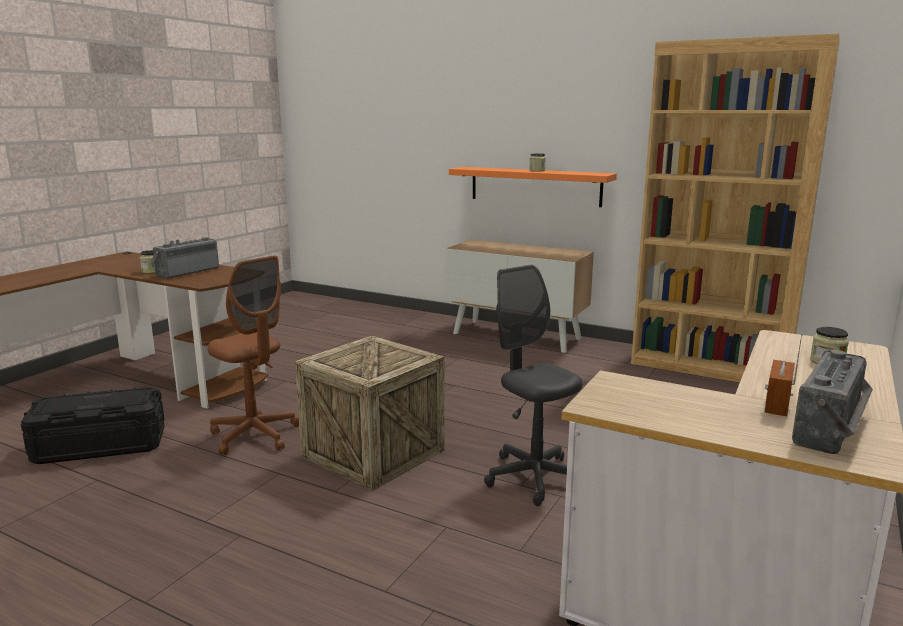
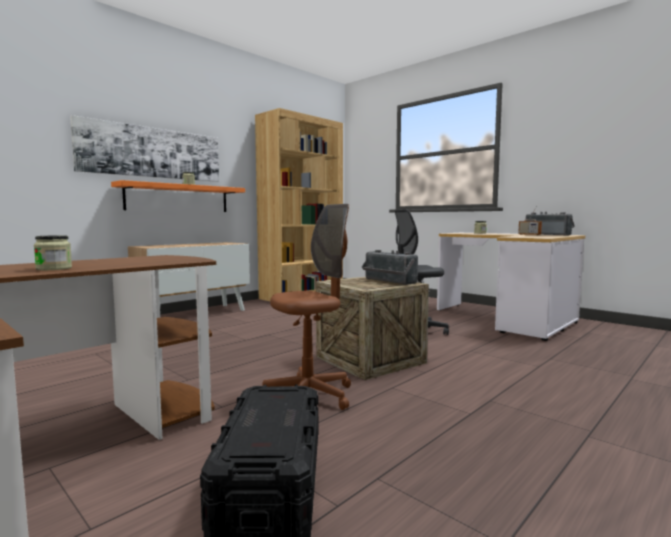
camera: 75 degrees left, 10 degrees down
(186, 272) = (104, 263): radio -> radio (388, 281)
(508, 129) = (152, 152): none -> picture

